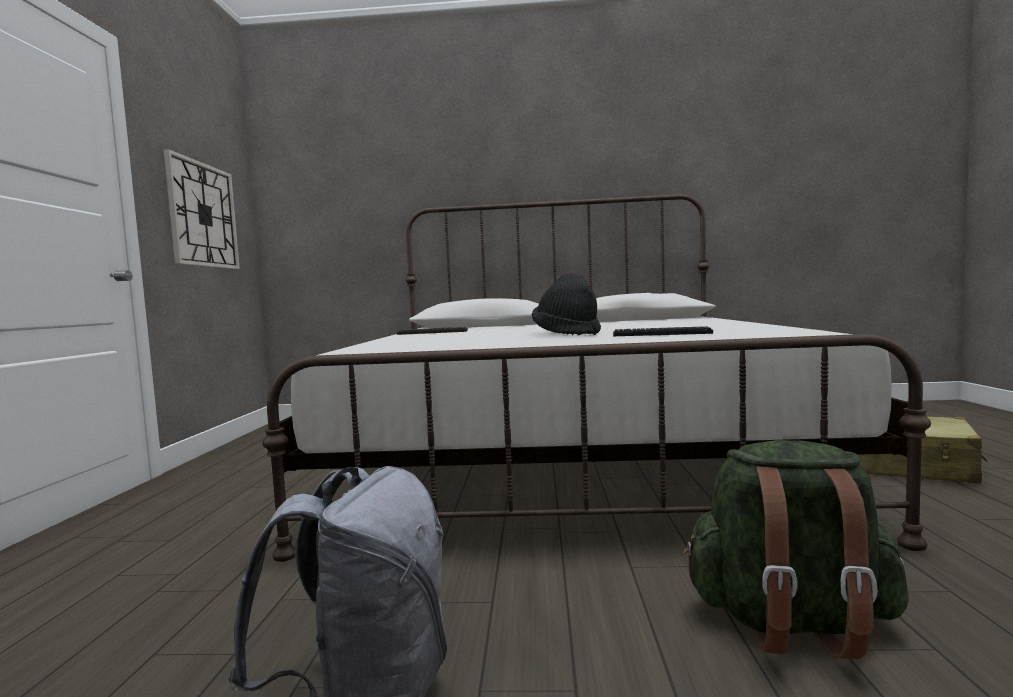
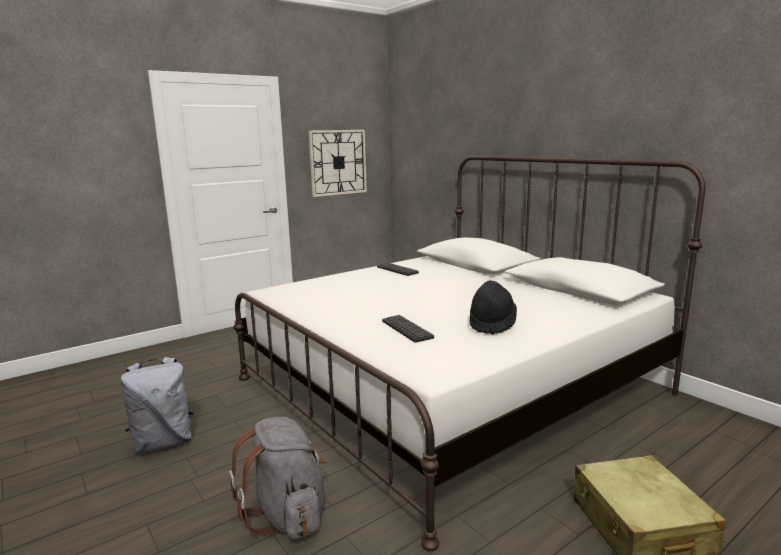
camera: 50 degrees right, 10 degrees up
(567, 334) = (395, 306): black hat -> black hat (492, 324)
(790, 623) = (287, 515): green backpack -> grey backpack

